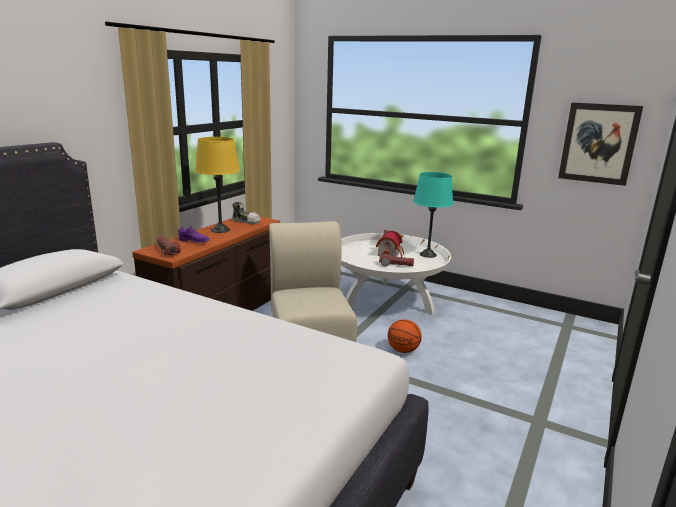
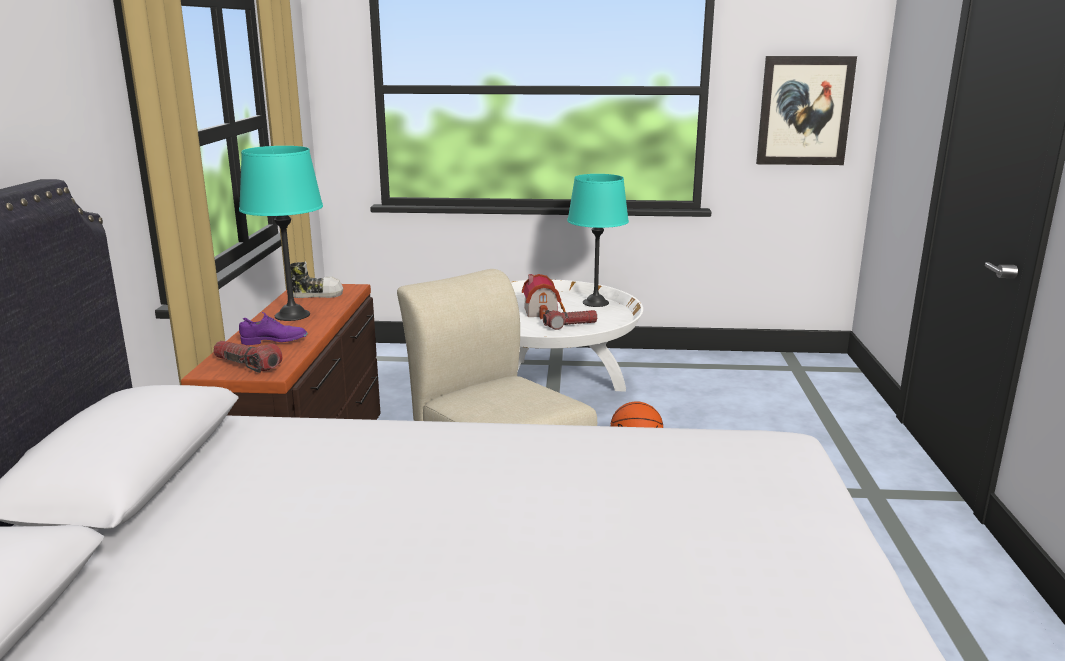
camera: 25 degrees left, 0 degrees up
(220, 230) = (292, 315): yellow table lamp -> turquoise table lamp

